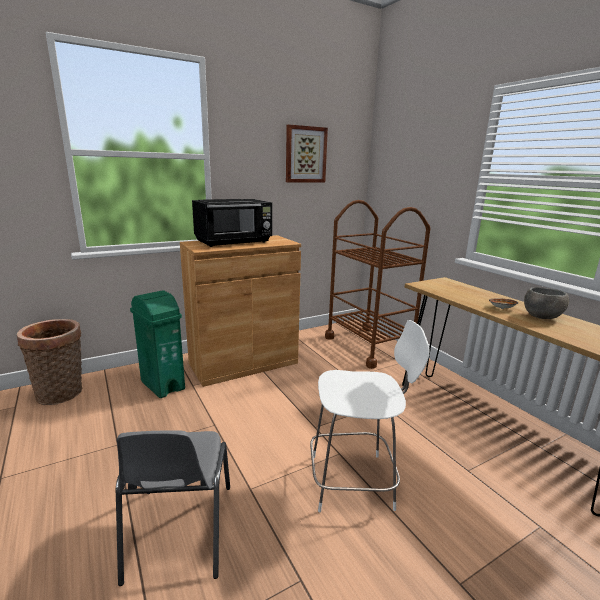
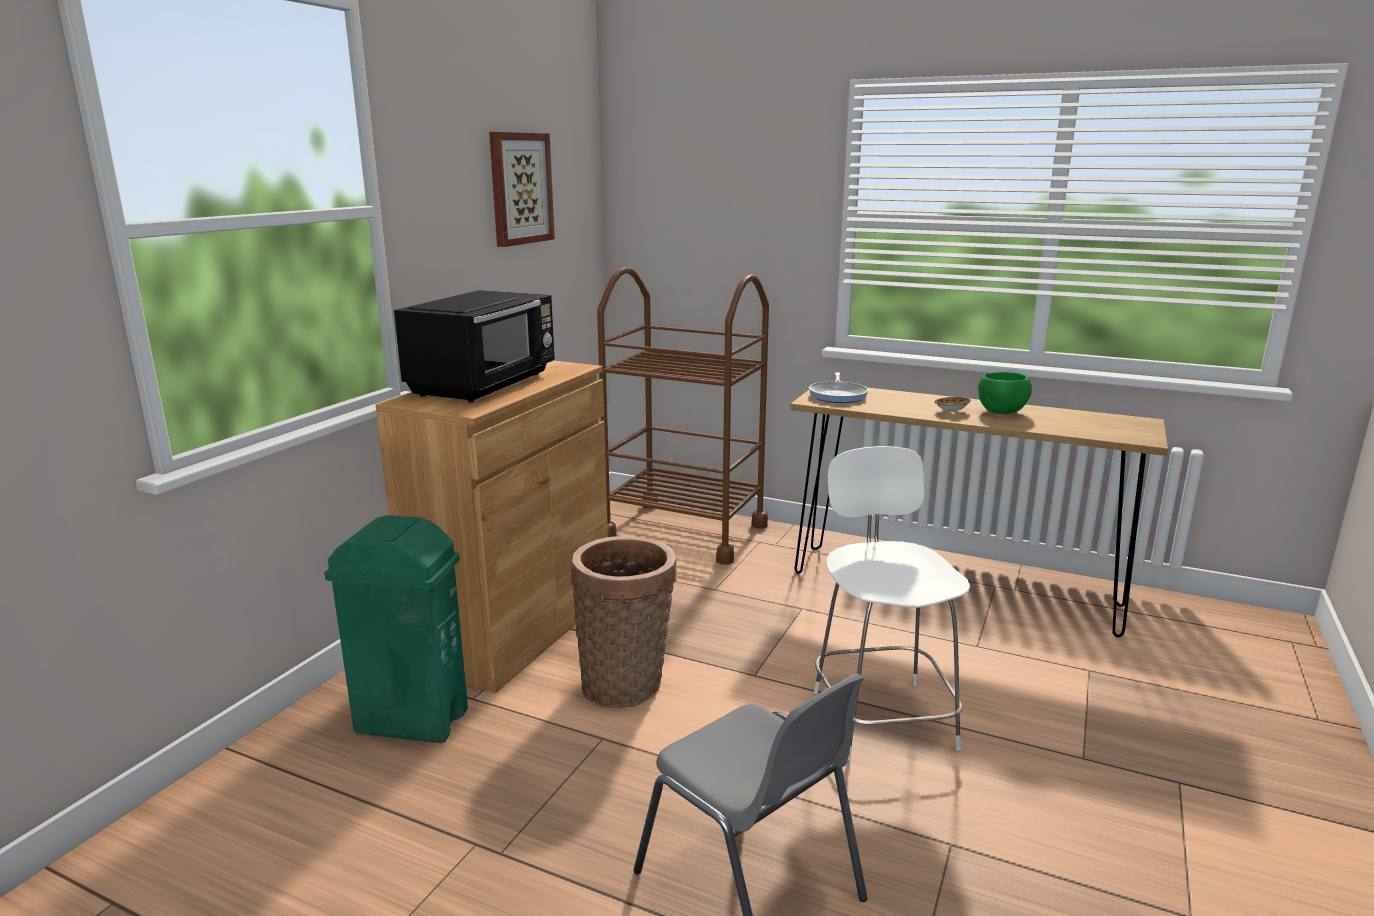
camera: 35 degrees left, 0 degrees up
(62, 394) = (200, 829): basket -> basket (626, 683)
(354, 481) = (881, 716): white chair -> white chair turned 60 degrees counterclockwise
(442, 285) = (838, 395): none -> frying pan
(541, 317) = (1001, 412): grey bowl -> green bowl

